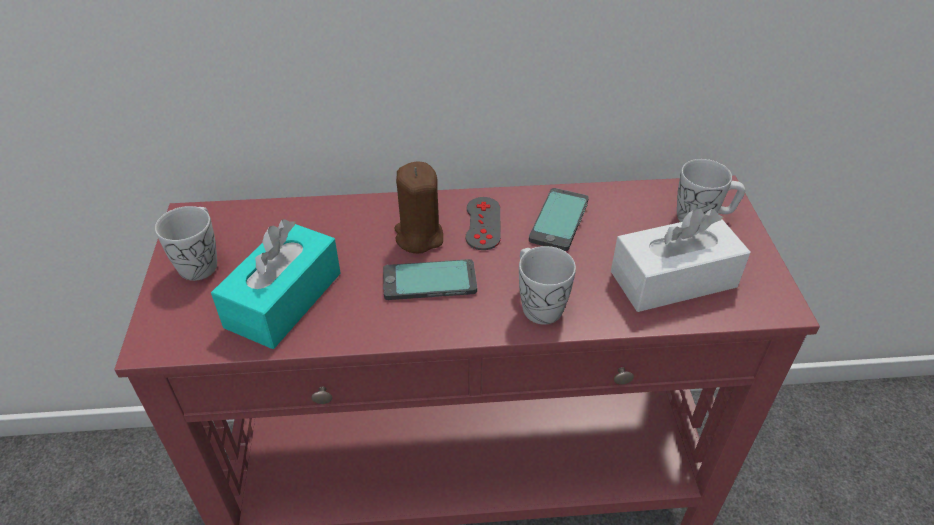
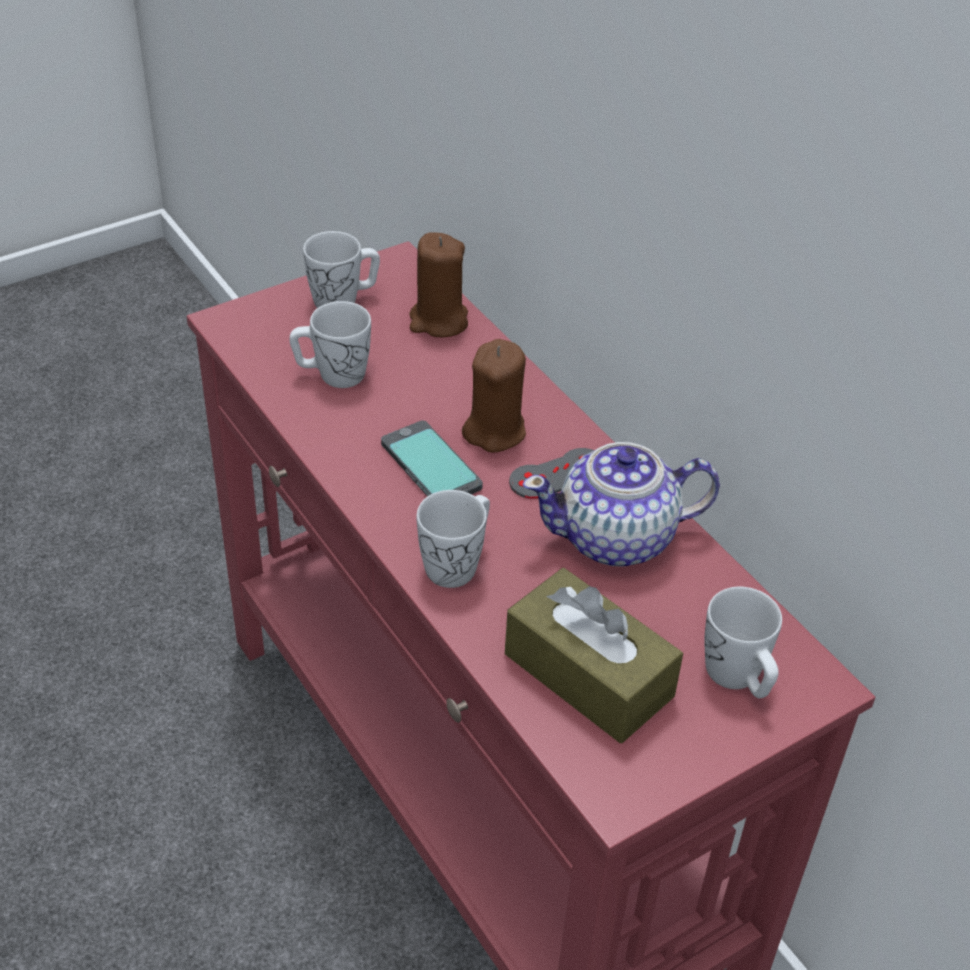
camera: 60 degrees right, 0 degrees up
(278, 221) = (438, 321): none -> brown candle
(284, 300) = (332, 374): turquoise tissue box -> white mug
(559, 220) = (617, 538): phone -> teapot
(673, 279) = (588, 675): white tissue box -> brown tissue box

